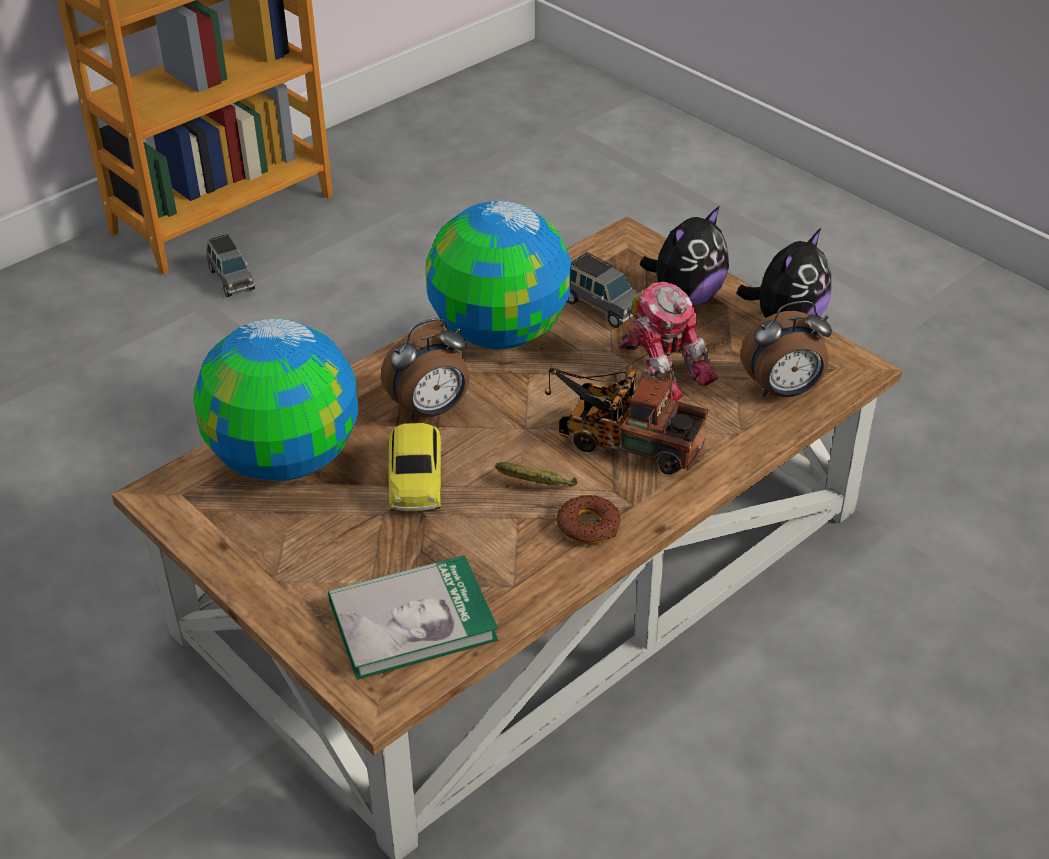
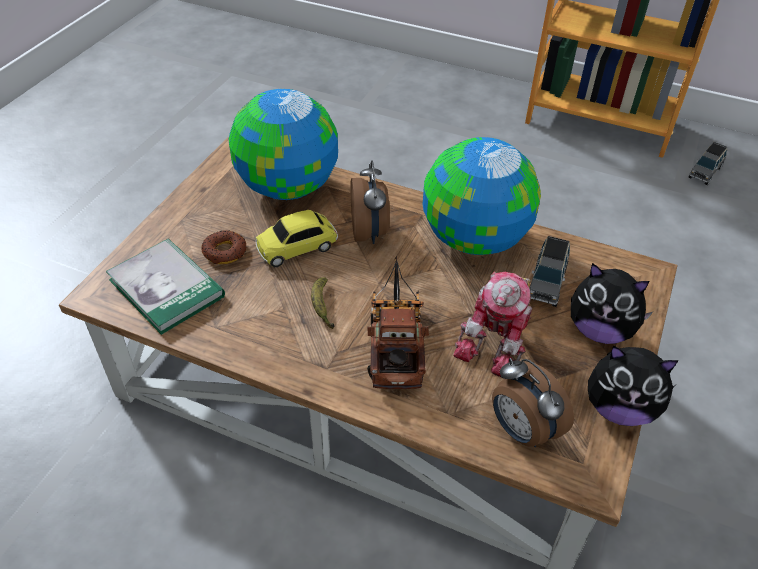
camera: 65 degrees right, 5 degrees up
(231, 279) = (544, 149): grey toy car -> grey toy car (705, 172)
(431, 410) = (369, 232): alarm clock -> alarm clock turned 135 degrees counterclockwise
(588, 526) = (292, 348): donut -> donut (225, 252)

